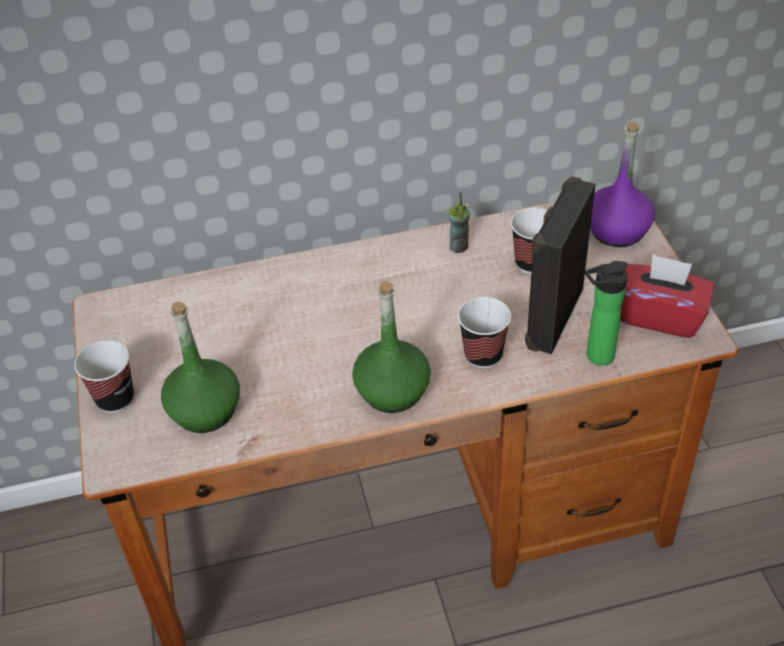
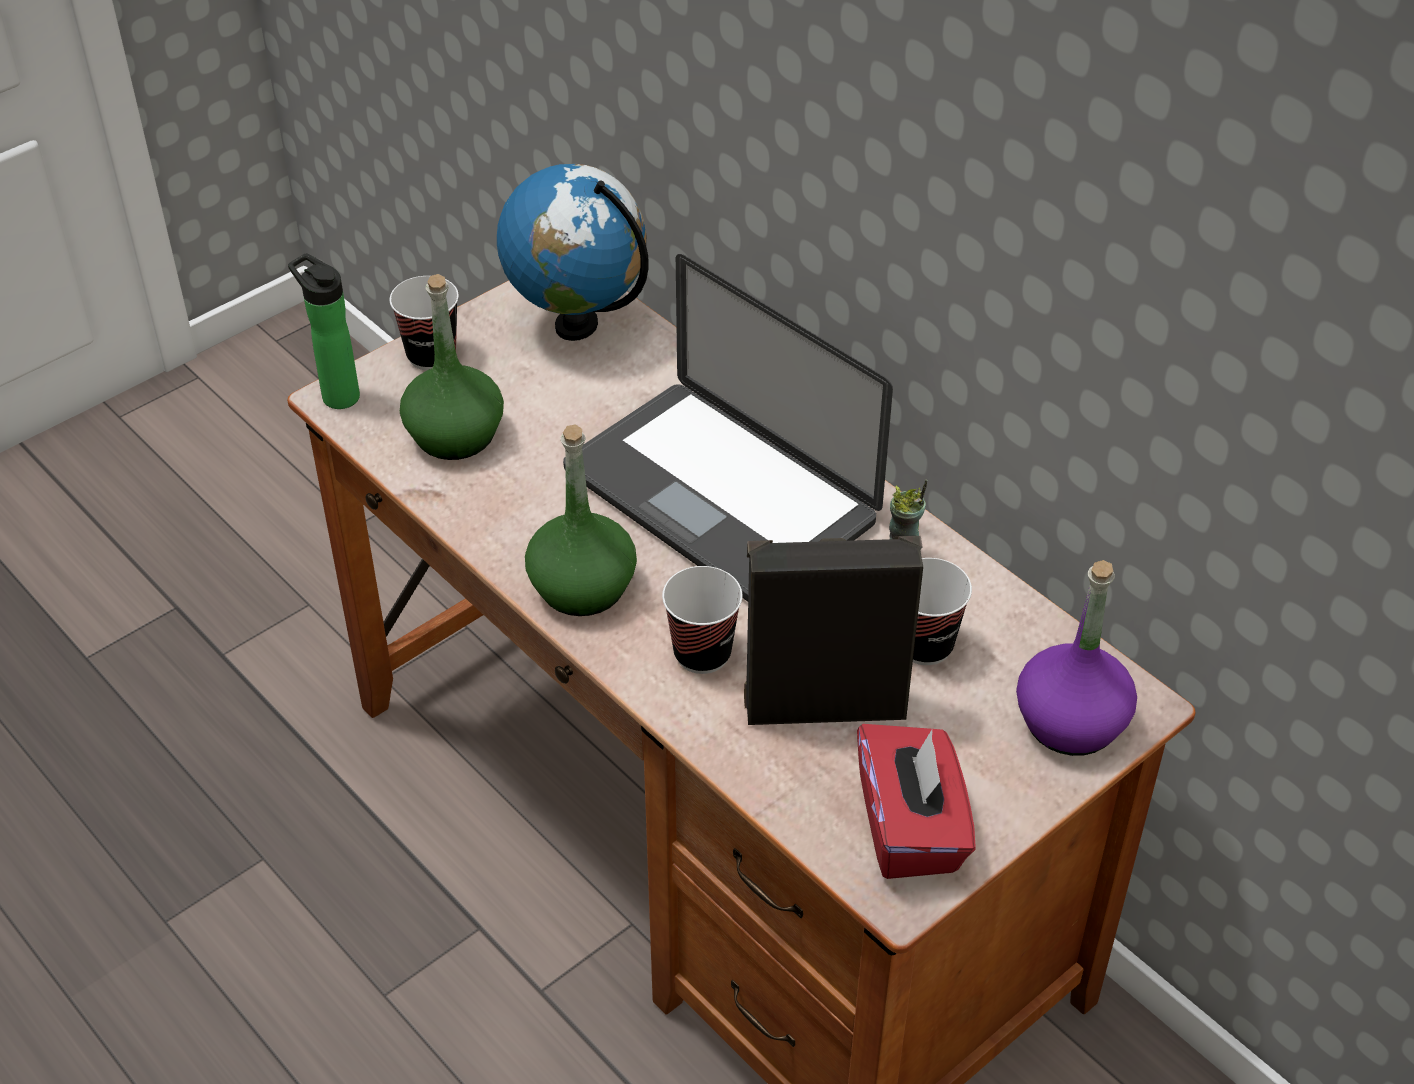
camera: 60 degrees right, 0 degrees up
(152, 316) = (577, 325): none -> globe
(359, 303) = (719, 496): none -> laptop
(596, 357) = (775, 777): bottle -> bottle (337, 394)

